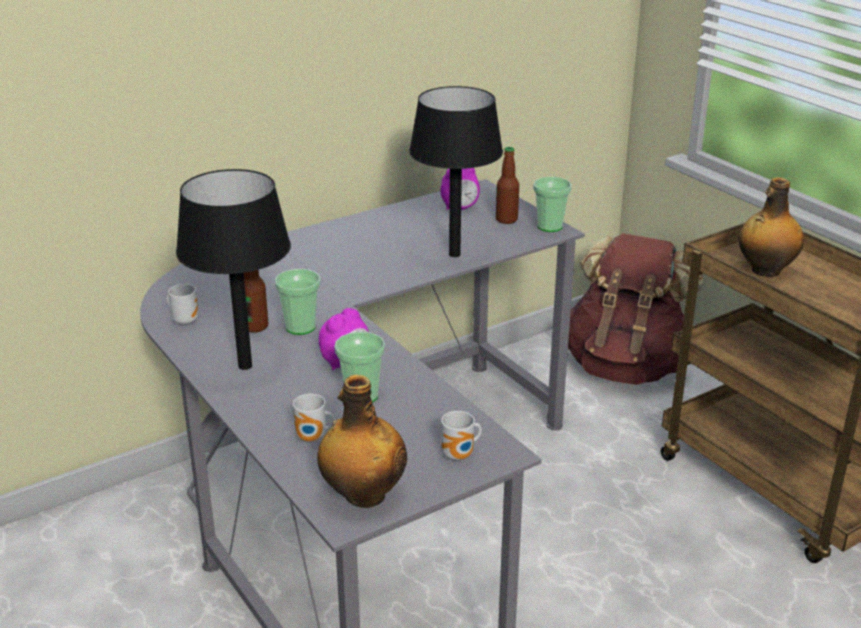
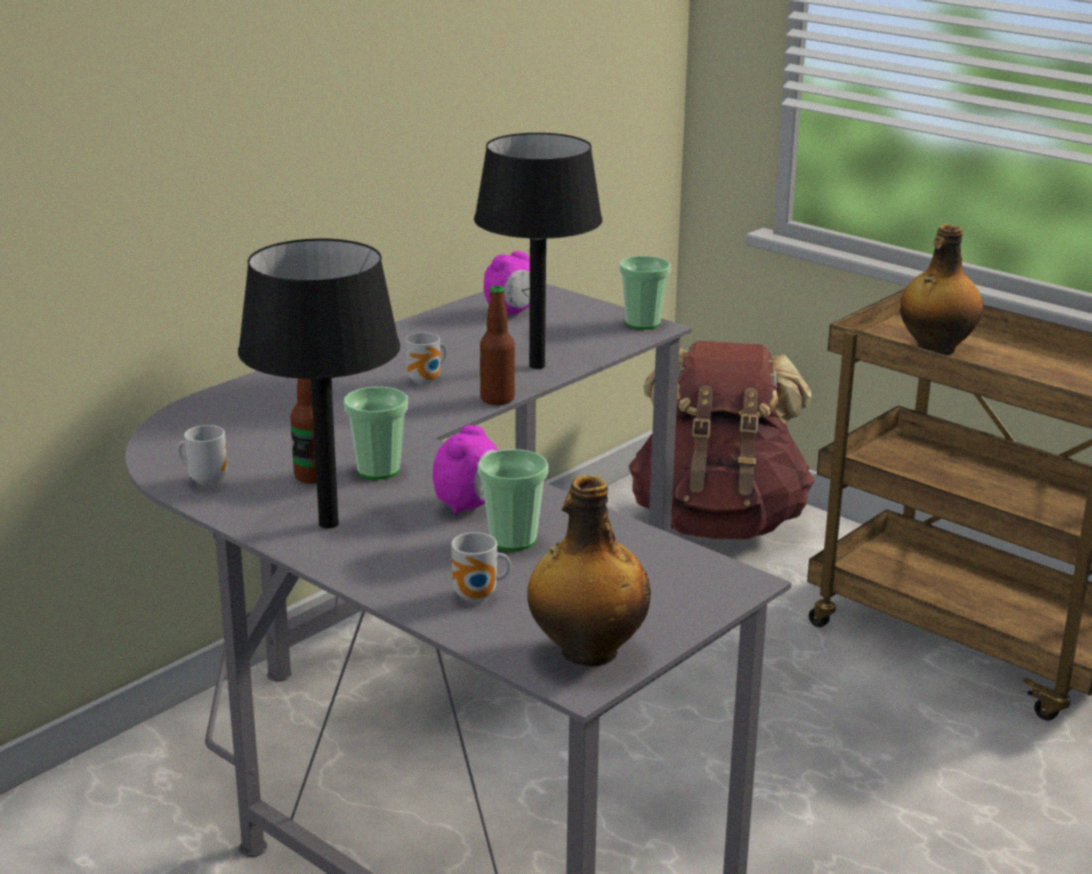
camera: 15 degrees left, 5 degrees down
(460, 456) = (686, 591): mug -> mug (427, 381)
(506, 220) = (581, 320): bottle -> bottle (497, 399)

